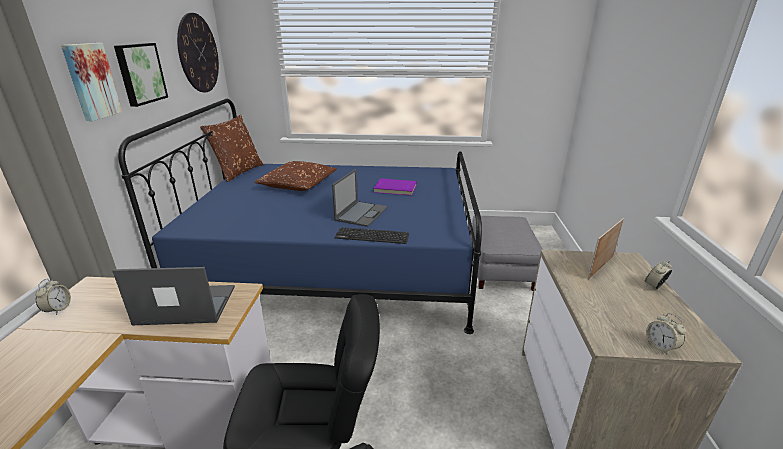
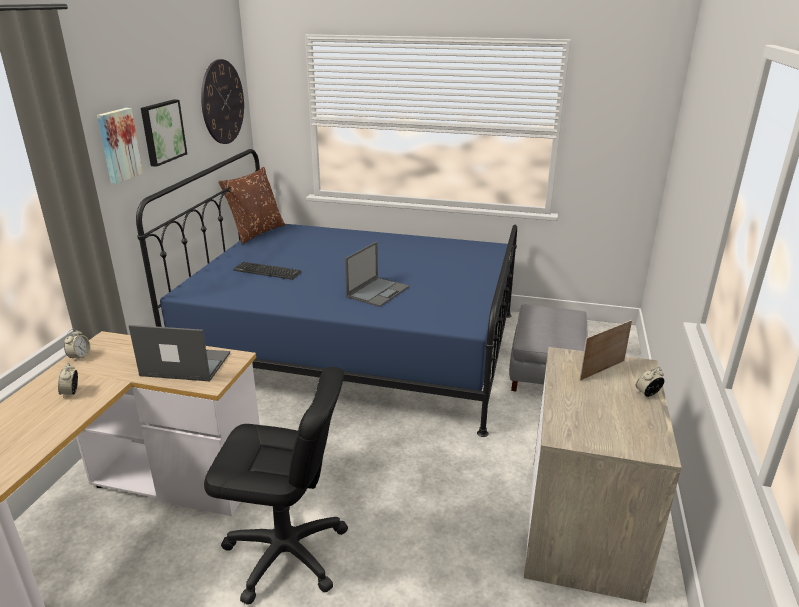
camera: 10 degrees right, 0 degrees up
(298, 184) = (318, 252): brown pillow -> none
(372, 236) = (381, 317): keyboard -> keyboard (267, 271)
(395, 189) = (426, 265): purple book -> none
(660, 347) = (610, 445): alarm clock -> alarm clock (71, 393)

